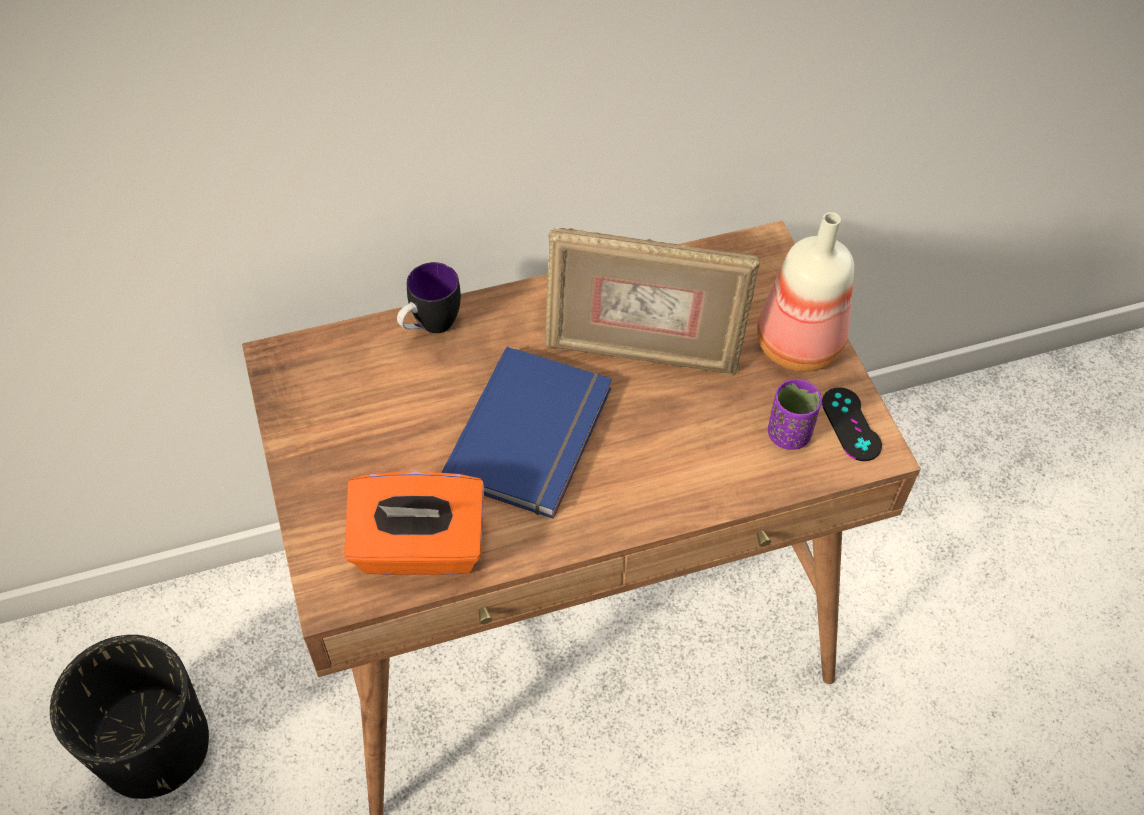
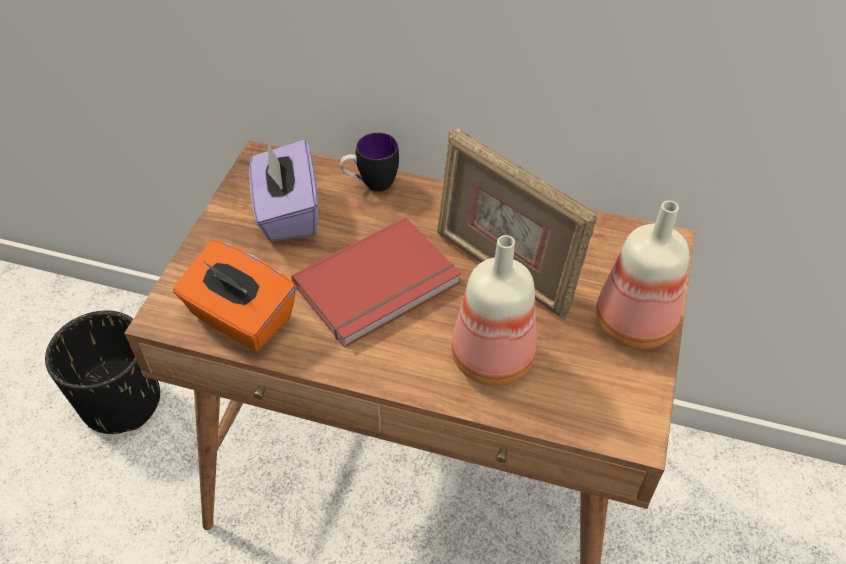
camera: 35 degrees right, 5 degrees down
(366, 406) = (287, 213): none -> purple tissue box
(534, 435) = (380, 286): blue book -> red book
(701, 451) = (491, 360): none -> bottle
(788, 434) = (571, 384): purple cup -> none
(851, 424) = (630, 404): black game controller -> none

